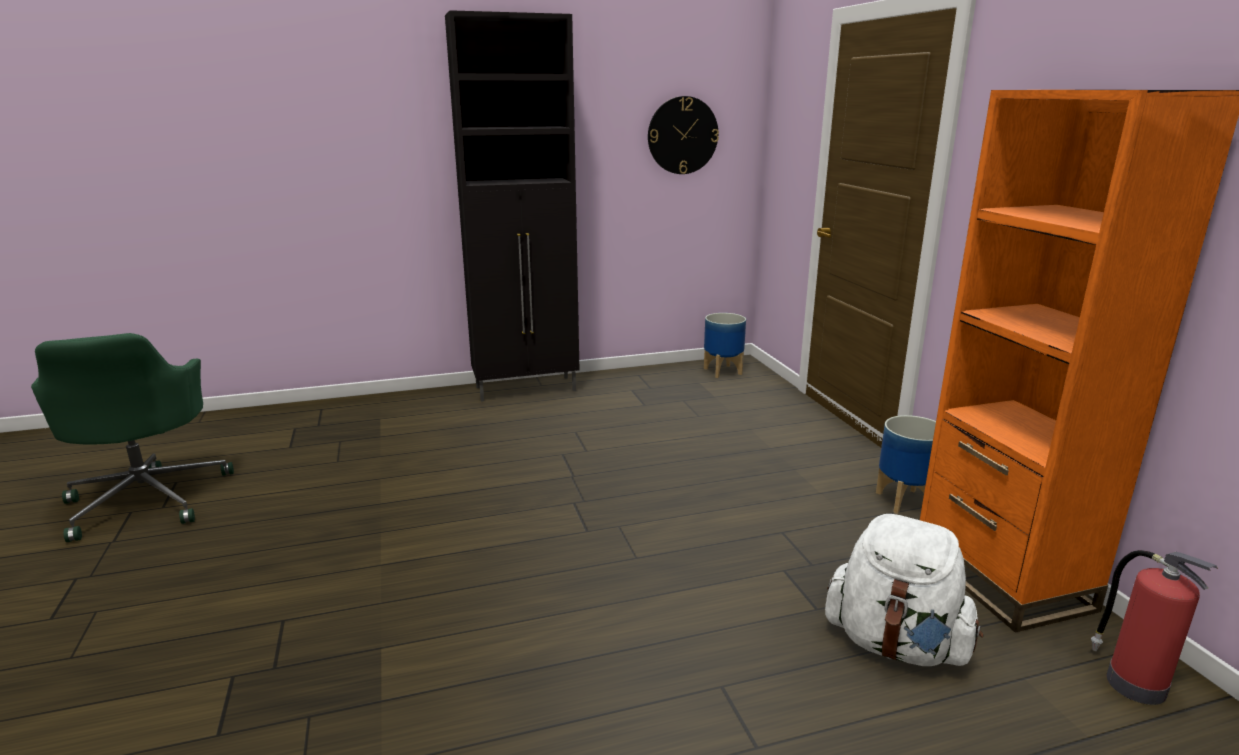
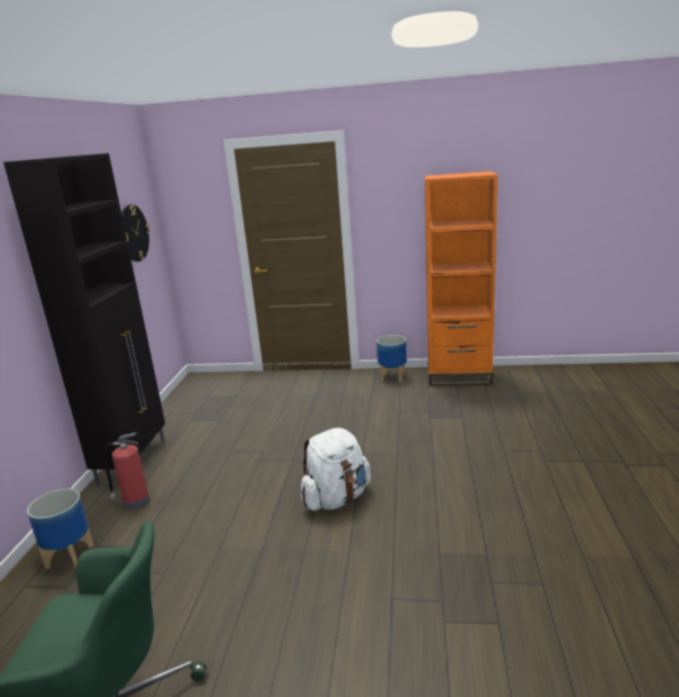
camera: 65 degrees left, 0 degrees up
(723, 371) = (203, 385): planter -> planter (71, 556)
(895, 644) = (491, 407): white backpack -> white backpack (337, 498)
(1133, 683) = (524, 375): fire extinguisher -> fire extinguisher (135, 502)

